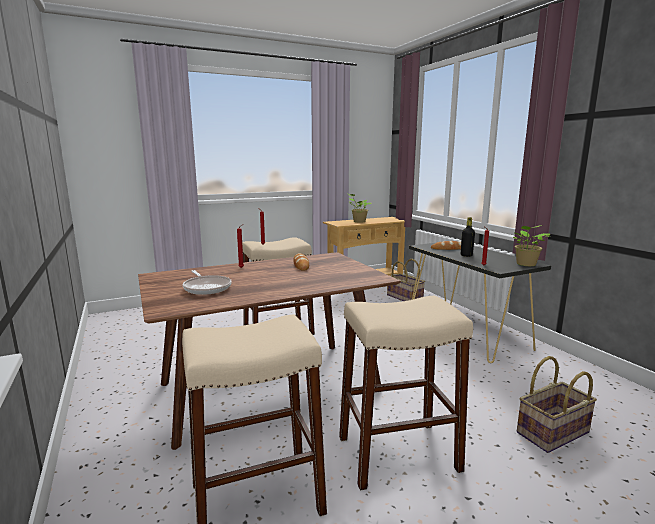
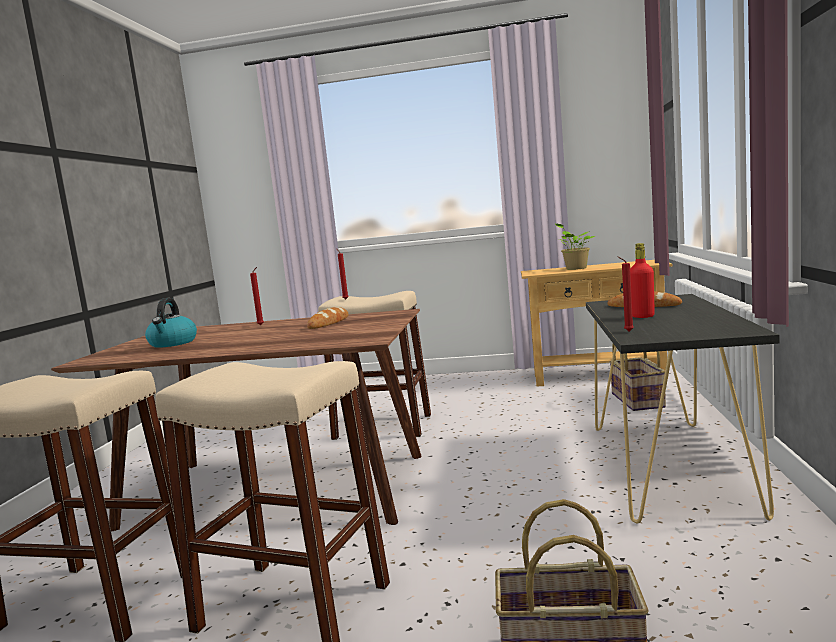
camera: 35 degrees right, 5 degrees down
(207, 288) = (173, 343): frying pan -> kettle
(466, 255) = (642, 316): black bottle -> red bottle
(525, 264) = (722, 331): potted plant -> none

